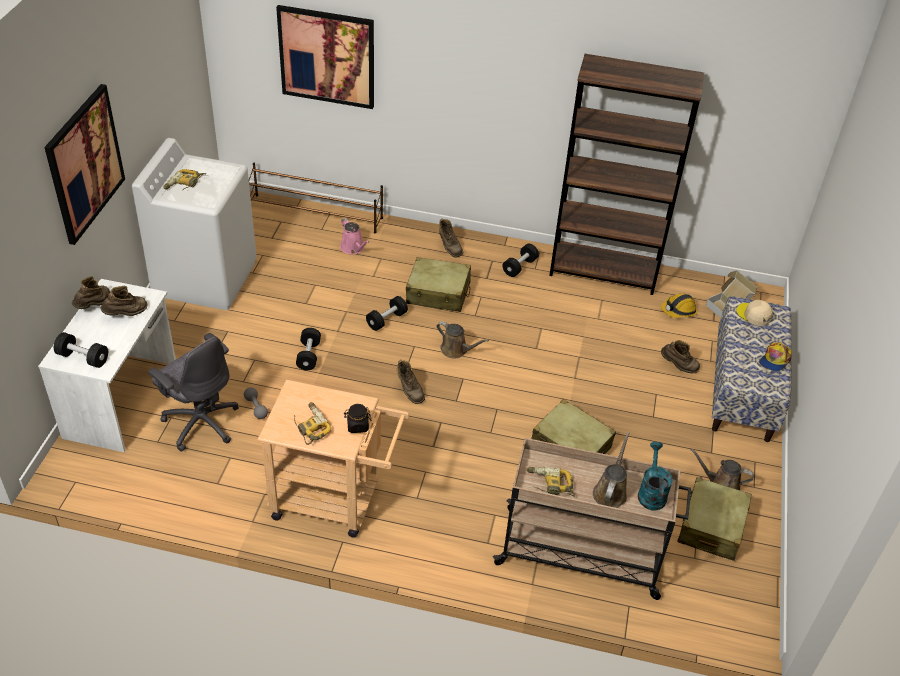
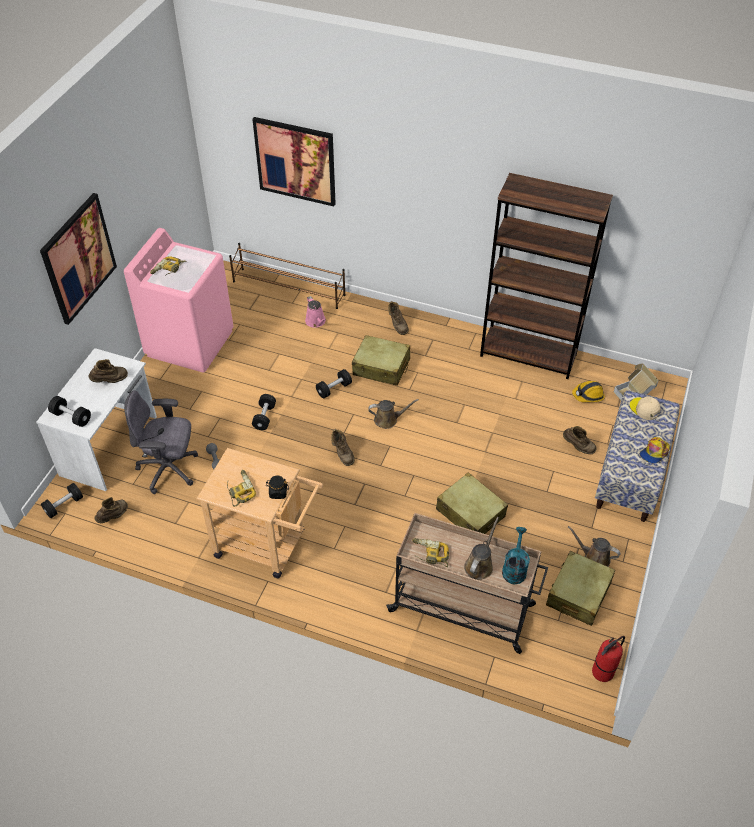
camera: 10 degrees right, 5 degrees up
(94, 305) = (86, 372): brown boot -> brown boot (114, 517)
(201, 422) = (169, 469): grey office chair -> grey office chair turned 135 degrees clockwise
(206, 278) = (190, 342): white washing machine -> pink washing machine
(456, 350) = (388, 420): brown watering can -> brown watering can turned 45 degrees counterclockwise
(519, 267) = (455, 346): black dumbbell -> black dumbbell (64, 505)
(757, 612) = (602, 672): none -> fire extinguisher

